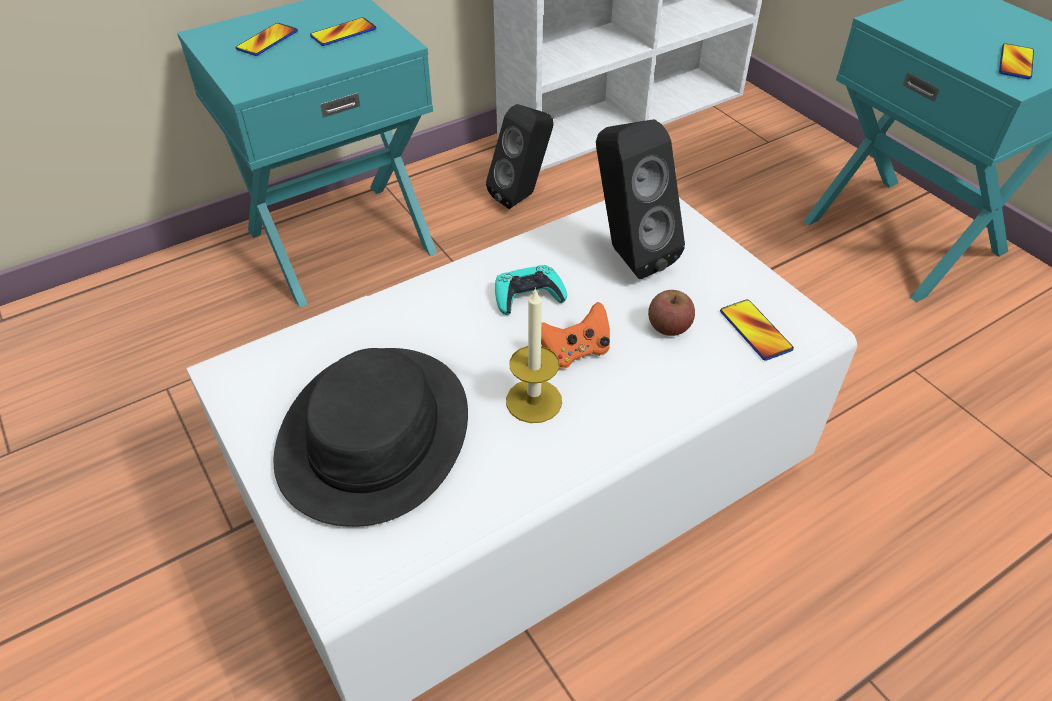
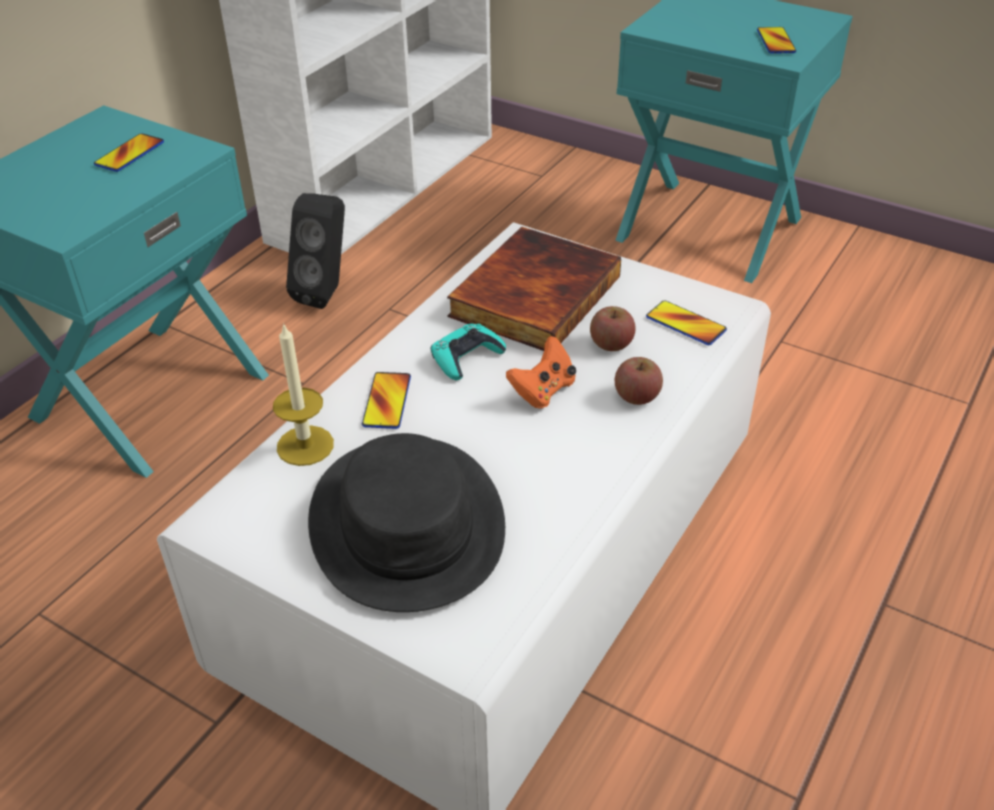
camera: 25 degrees left, 5 degrees down
(267, 41) = (46, 181): phone -> phone (387, 401)
(534, 401) = (535, 444): candle -> candle (305, 445)
(627, 254) = (533, 294): black speaker -> book
(659, 388) = (637, 396): none -> apple

